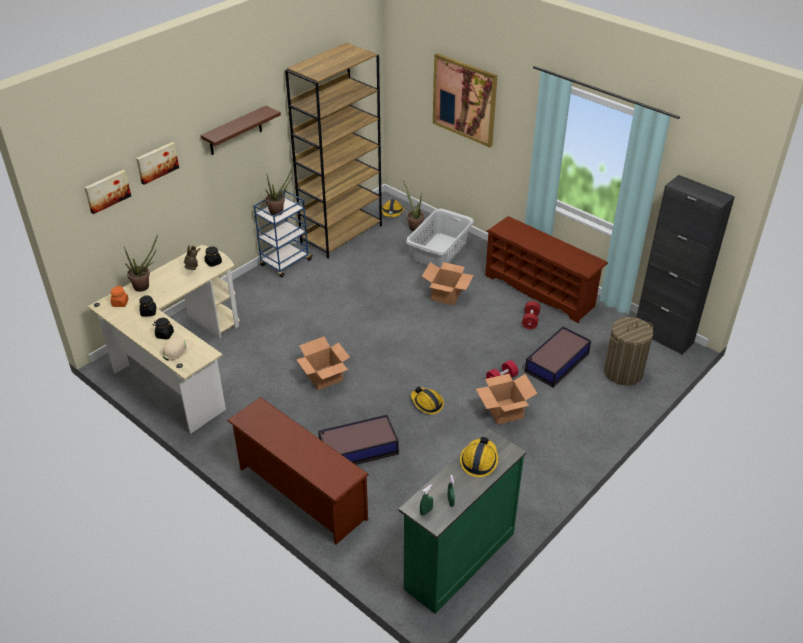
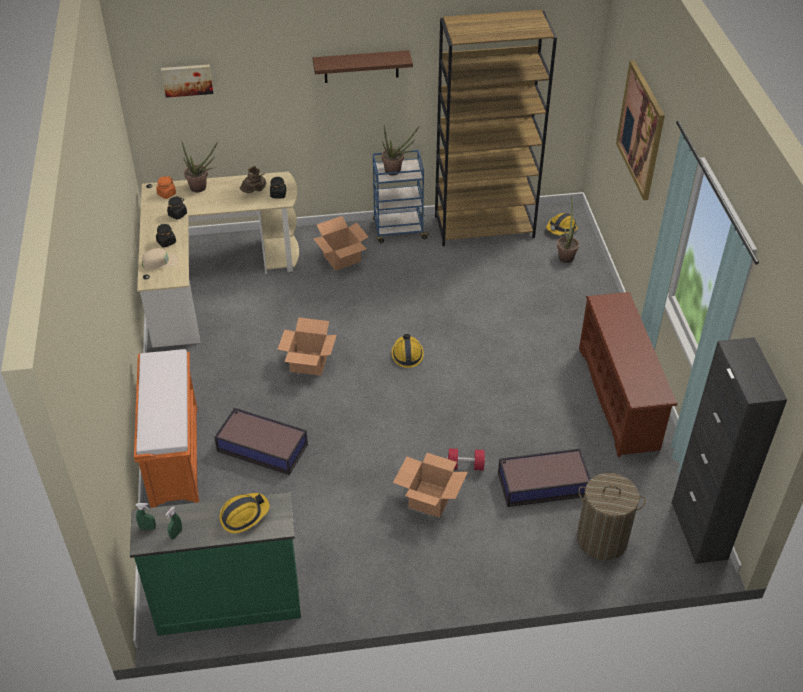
camera: 40 degrees right, 5 degrees up
(156, 162) = (252, 69): picture -> none
(300, 493) = (174, 455): brown shoe rack -> orange bench
(427, 403) = (368, 444): hard hat -> hard hat (407, 354)
(440, 251) = (563, 296): grey laundry basket -> none
(446, 295) = (514, 346): cardboard box -> cardboard box (342, 258)
(530, 321) = (569, 424): red dumbbell -> none

